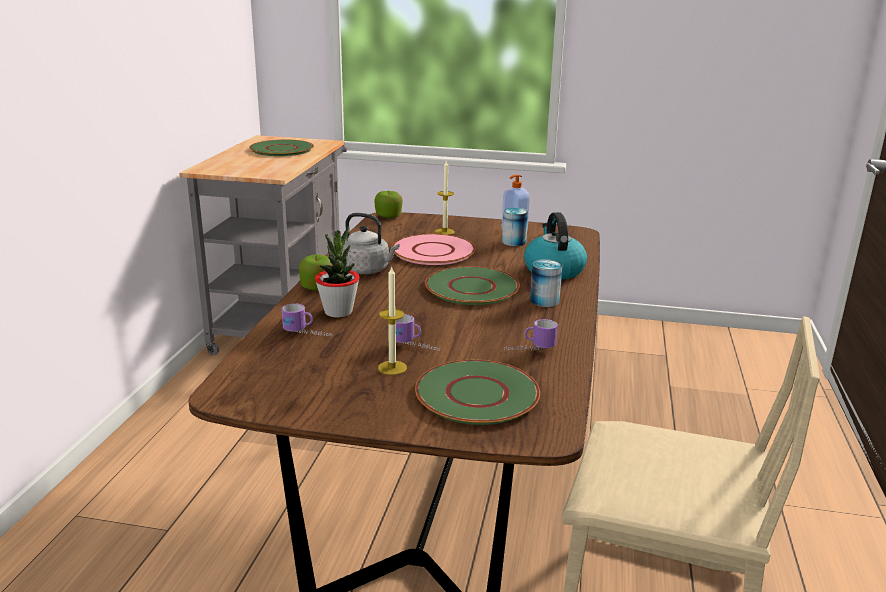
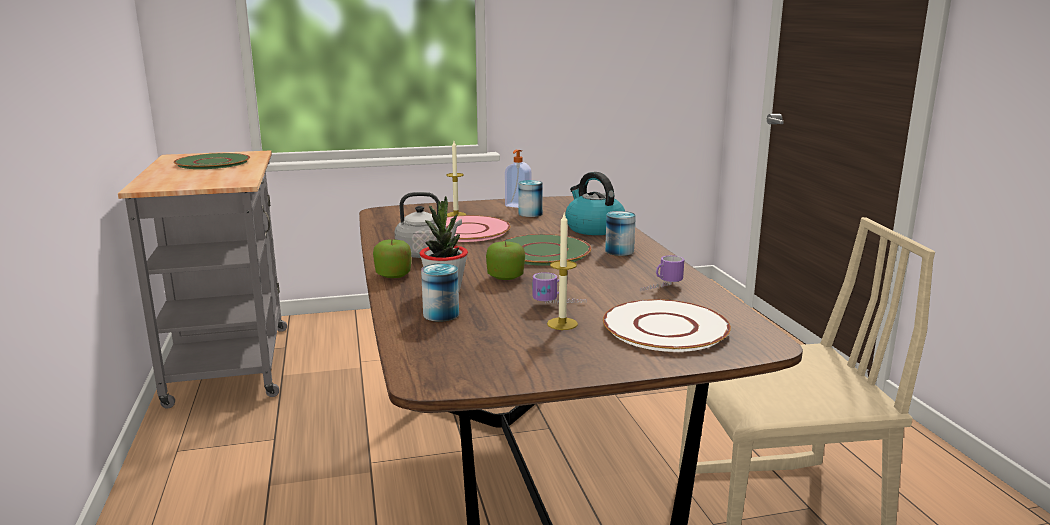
camera: 25 degrees left, 5 degrees down
(307, 335) = (441, 314): mug -> can
(388, 216) = (383, 210): apple -> apple (505, 277)
(476, 394) = (664, 328): green plate -> white plate

